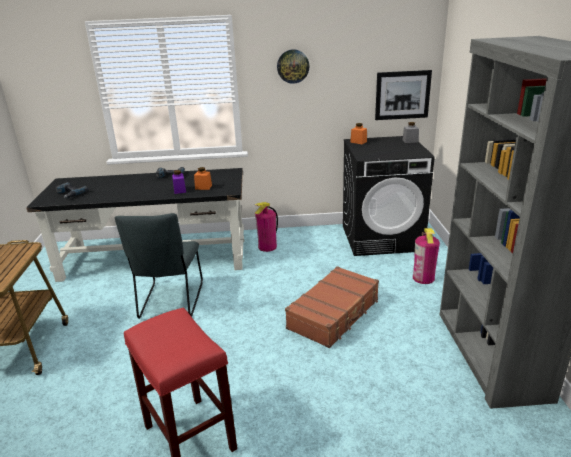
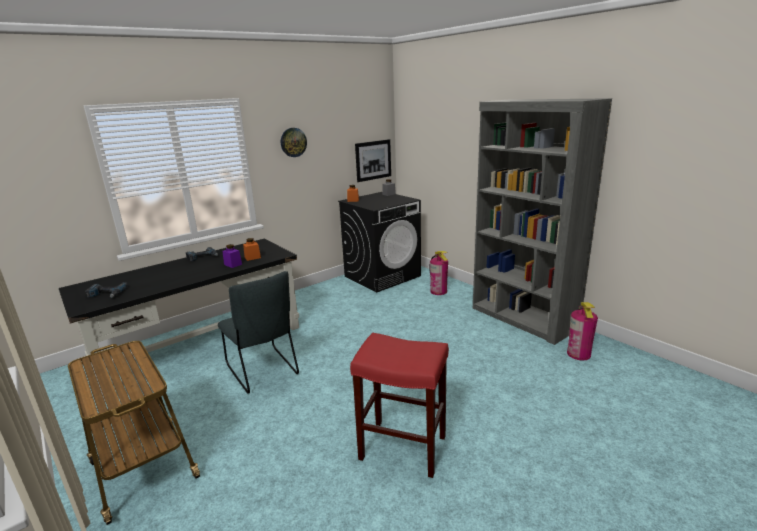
camera: 35 degrees left, 5 degrees down
(267, 247) = (300, 306): fire extinguisher -> fire extinguisher (578, 354)
(334, 314) = (408, 331): brown suitcase -> none

